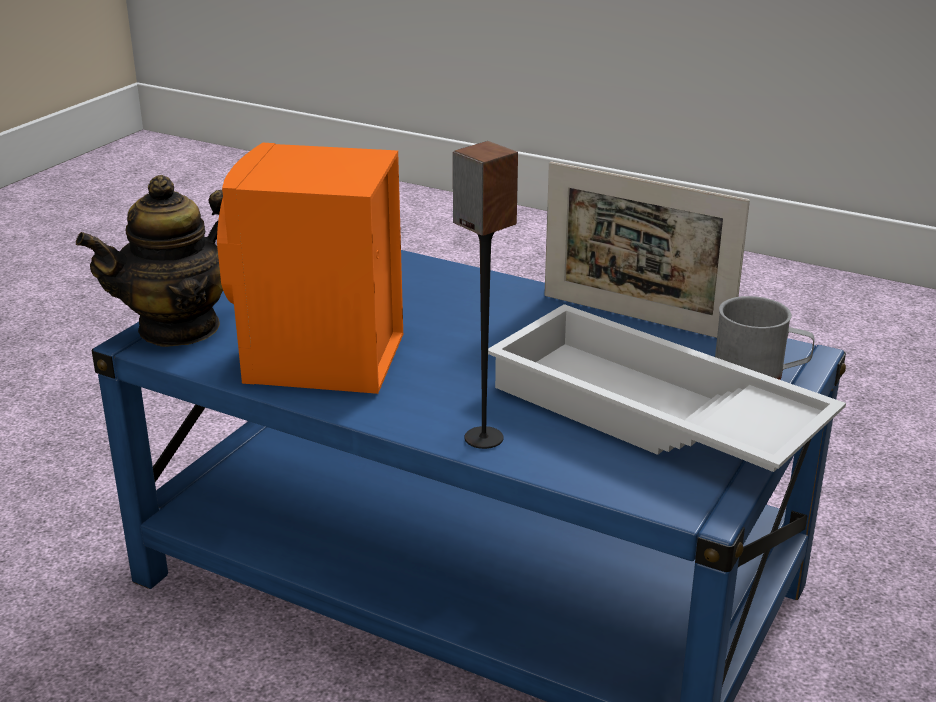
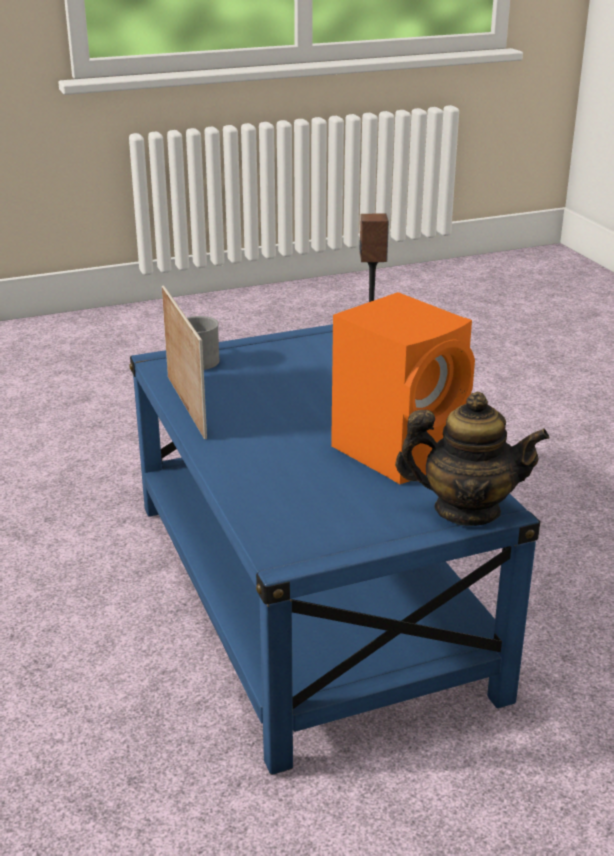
camera: 140 degrees left, 0 degrees up
(650, 415) = (279, 365): white tray -> none

